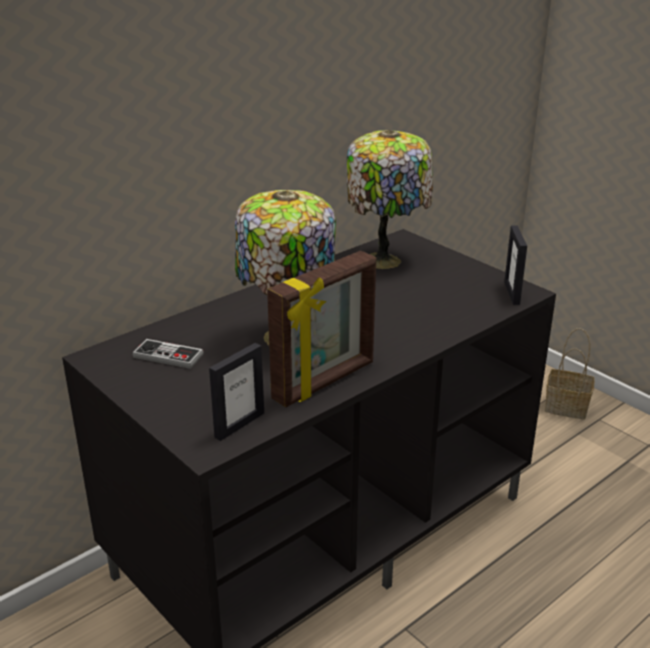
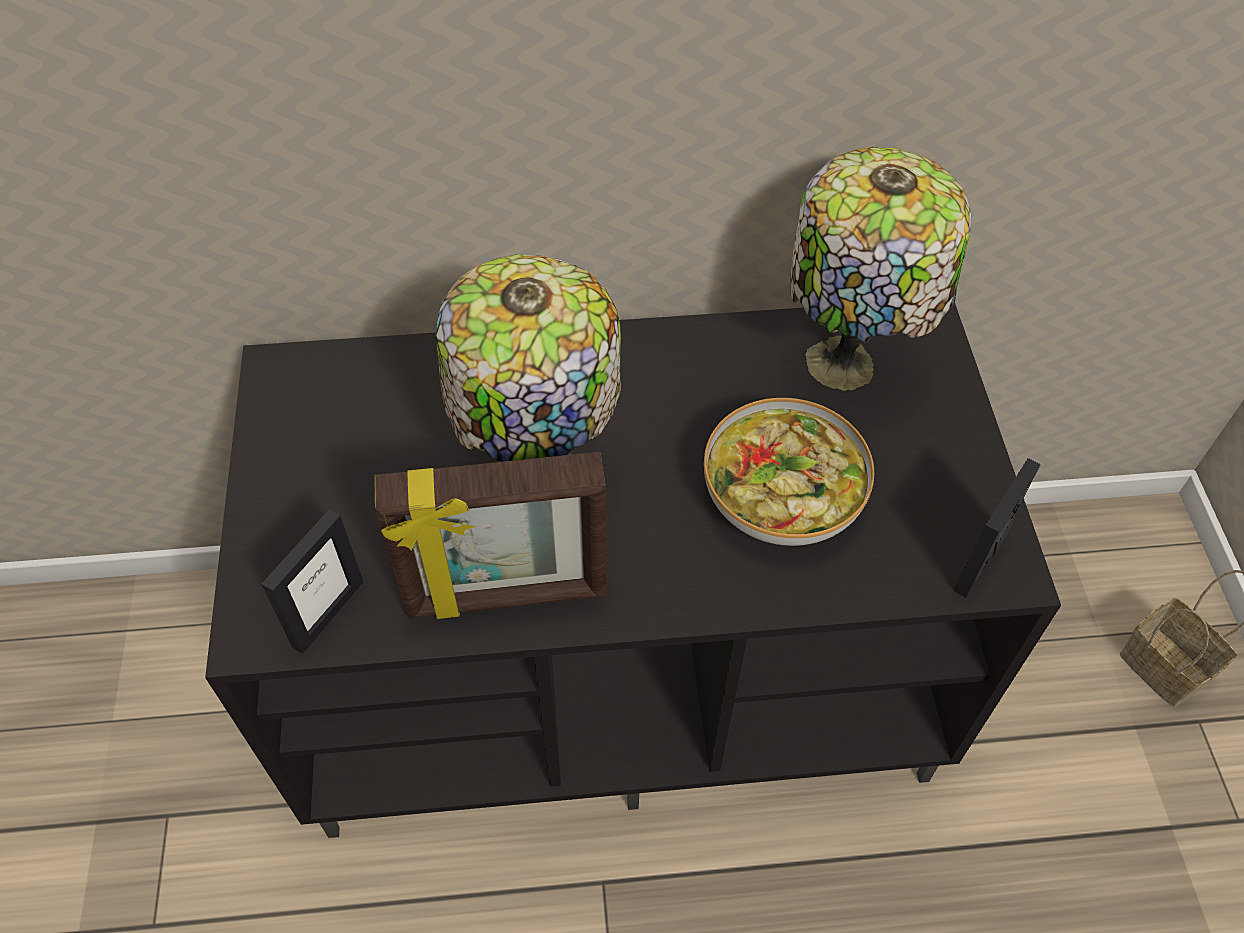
camera: 35 degrees right, 25 degrees up
(168, 356) = (361, 418): game controller -> none
(239, 425) = (327, 613): picture frame -> picture frame turned 45 degrees counterclockwise
(407, 304) = (782, 493): none -> bowl

